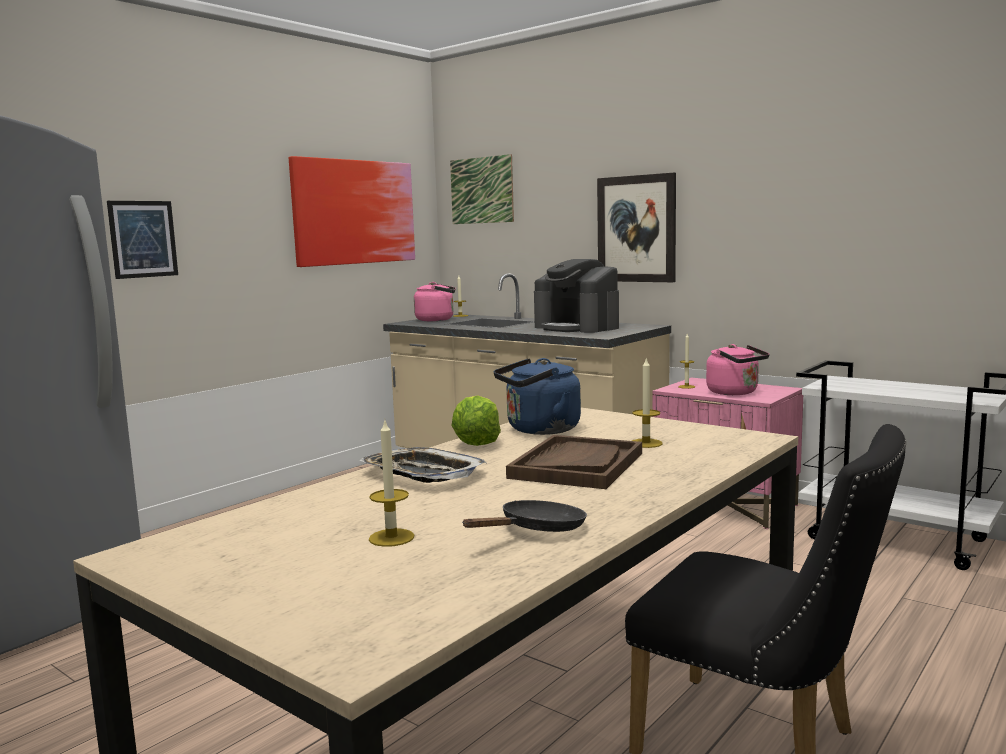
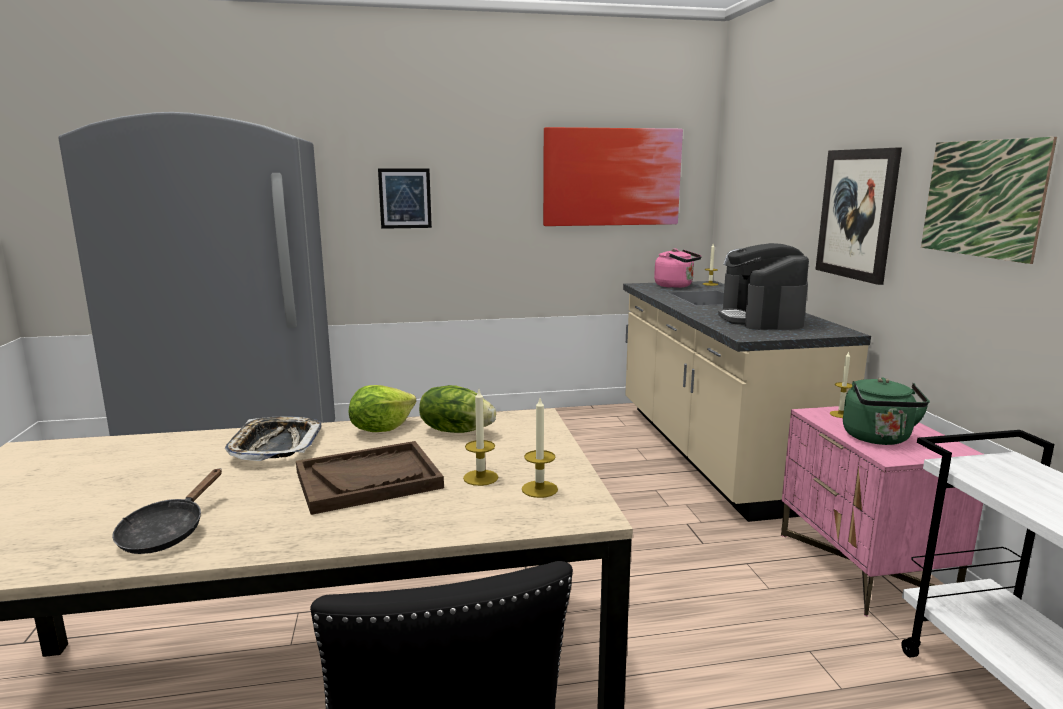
camera: 40 degrees right, 5 degrees up
(391, 537) = (108, 495): candle -> candle (539, 489)
(481, 190) = (745, 157): picture -> picture (982, 198)
(537, 530) = (167, 532): black frying pan -> black frying pan turned 105 degrees clockwise
(539, 430) = (456, 430): blue kettle -> lettuce
(735, 393) = (878, 439): pink kettle -> green kettle

